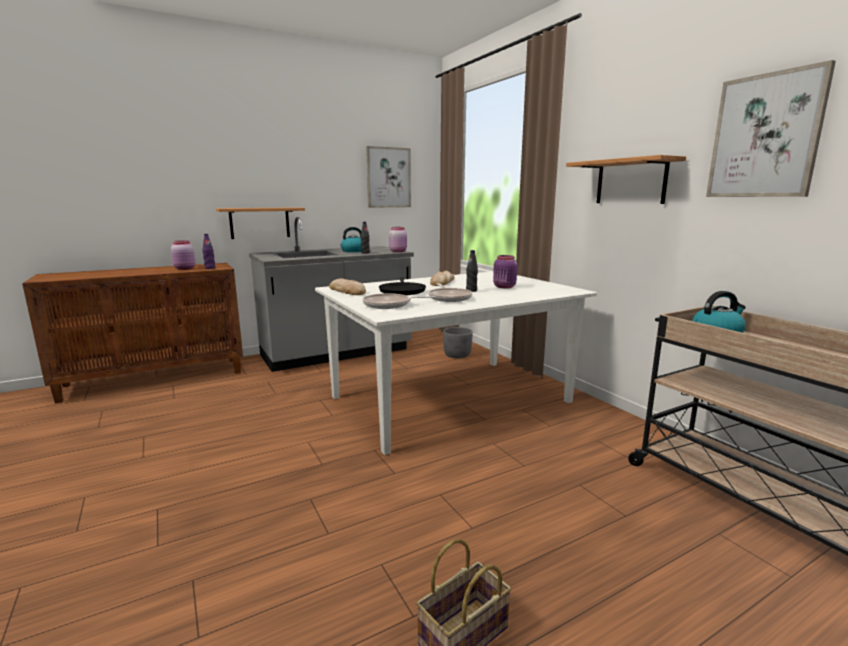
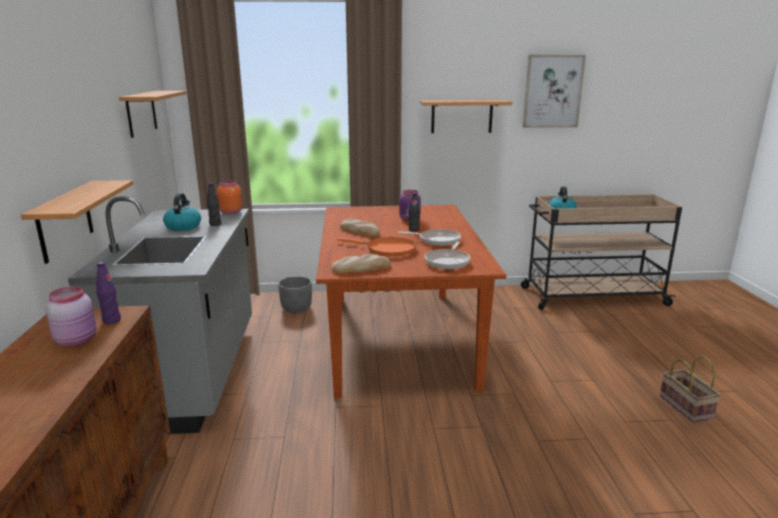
camera: 65 degrees left, 5 degrees up
(388, 177) = (141, 113): picture -> shelf
(398, 251) = (231, 212): pink jar -> orange jar
(402, 291) = (388, 249): black frying pan -> orange frying pan
(450, 399) = (398, 338): white dining table -> brown dining table

